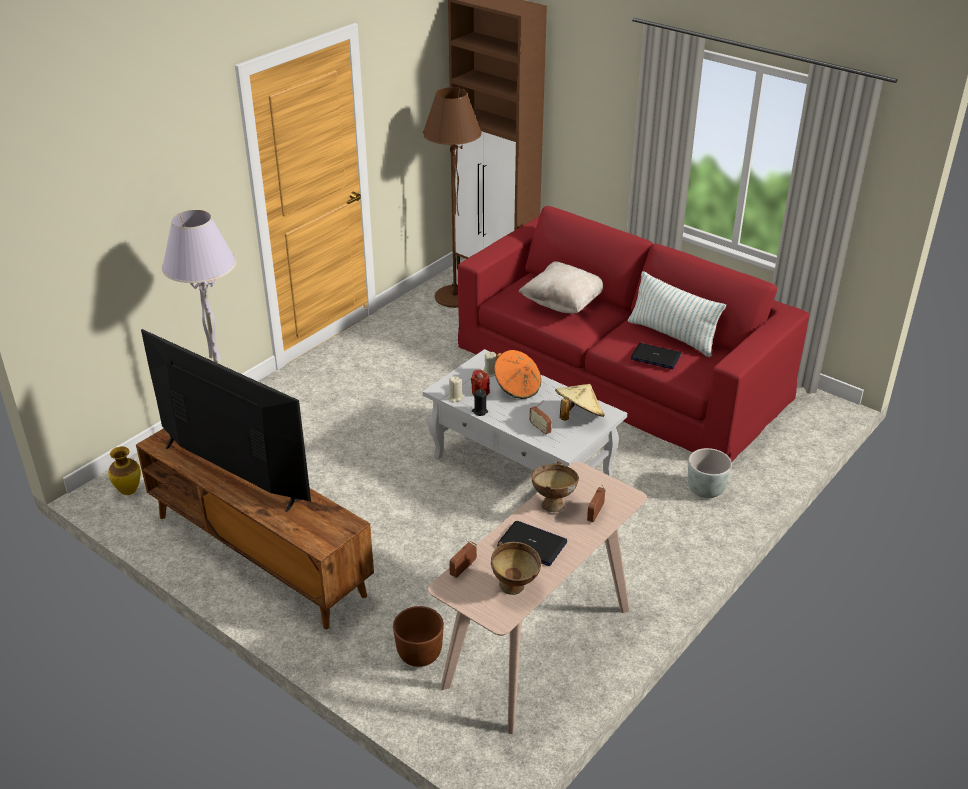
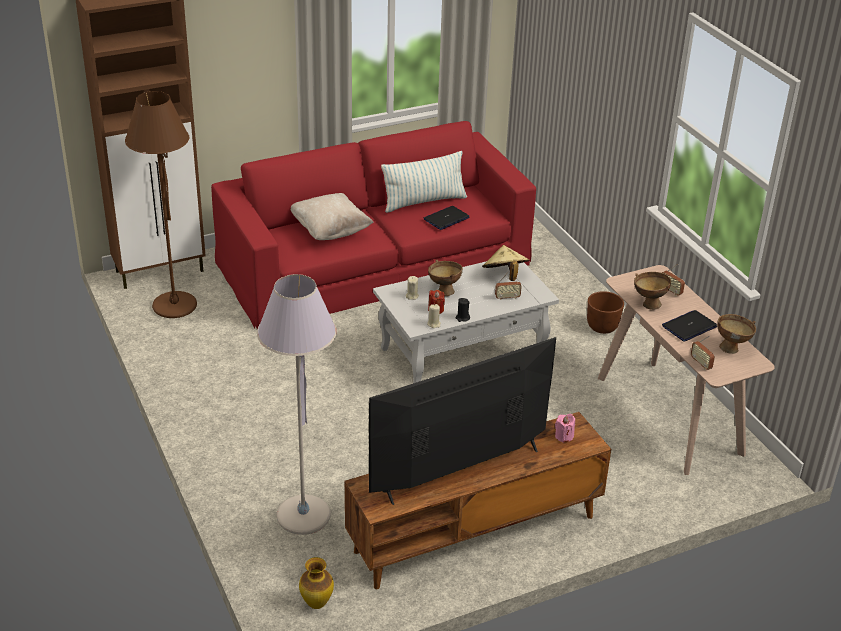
camera: 65 degrees left, 0 degrees up
(321, 523) = (564, 436): none -> pink candle
(420, 655) = (648, 475): brown planter -> brown planter (602, 327)
(517, 388) = (444, 290): orange hat -> brown bowl
(706, 490) = (551, 282): grey planter -> none

